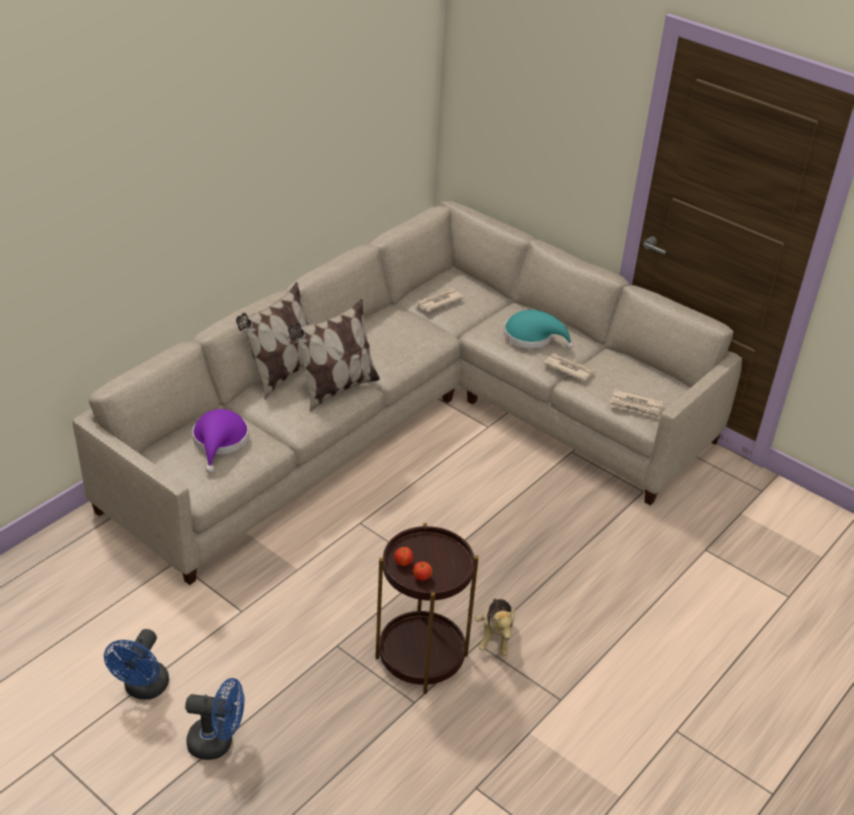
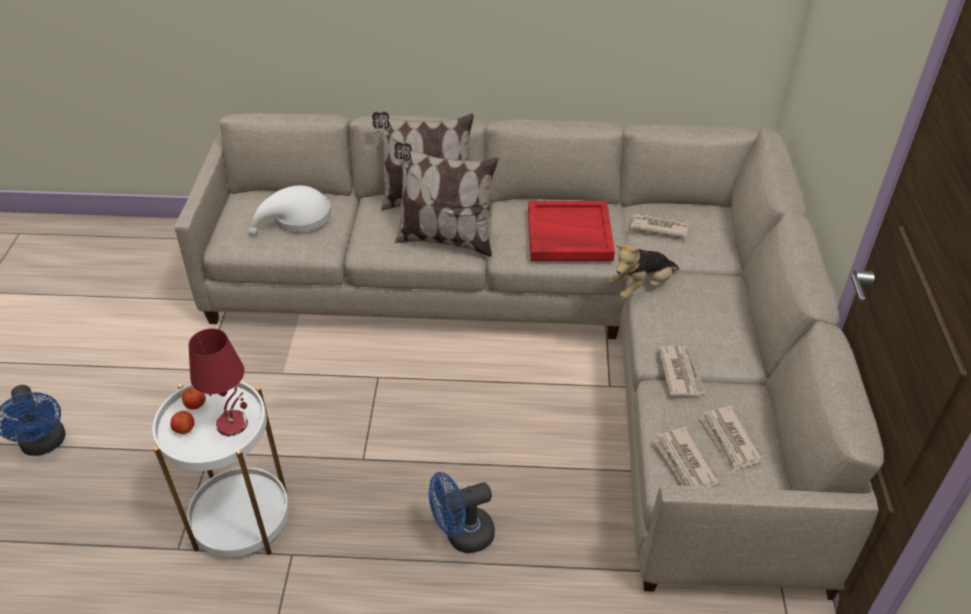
camera: 55 degrees right, 5 degrees up
(143, 689) = (76, 368): blue fan -> blue fan (462, 536)
(220, 442) = (297, 219): purple hat -> white hat
(401, 338) = (568, 235): none -> red tray
(421, 656) = (241, 519): brown side table -> white side table
(440, 552) = (233, 423): none -> red table lamp
(495, 636) = (314, 562): plush toy -> plush toy (641, 287)
(532, 337) = (693, 317): turquoise hat -> none
(636, 382) = (730, 440): none -> newspaper

